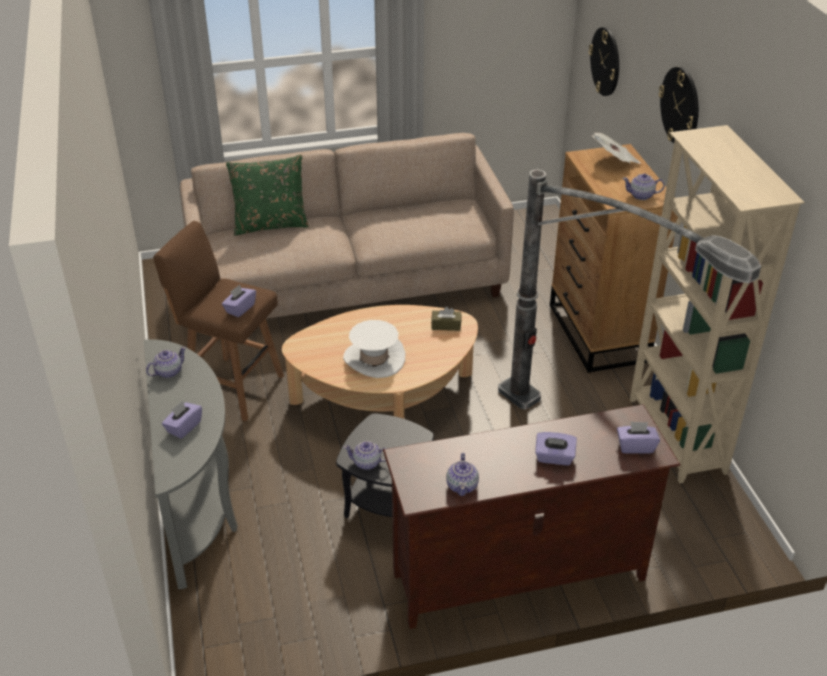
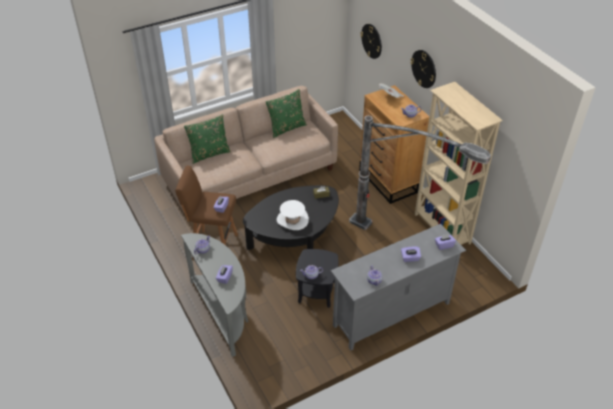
camera: 15 degrees left, 5 degrees up
(385, 397) = (294, 236): beige coffee table -> black coffee table
(425, 204) = (286, 128): none -> green pillow
(518, 577) = (391, 314): brown tv stand -> grey tv stand

